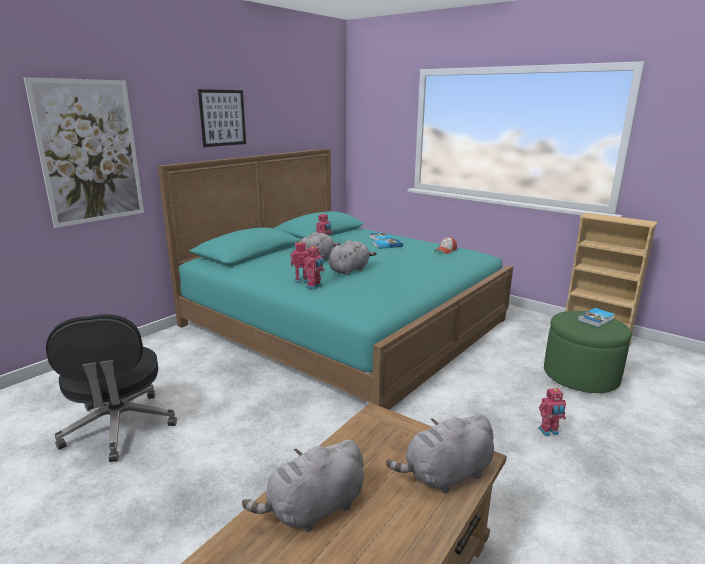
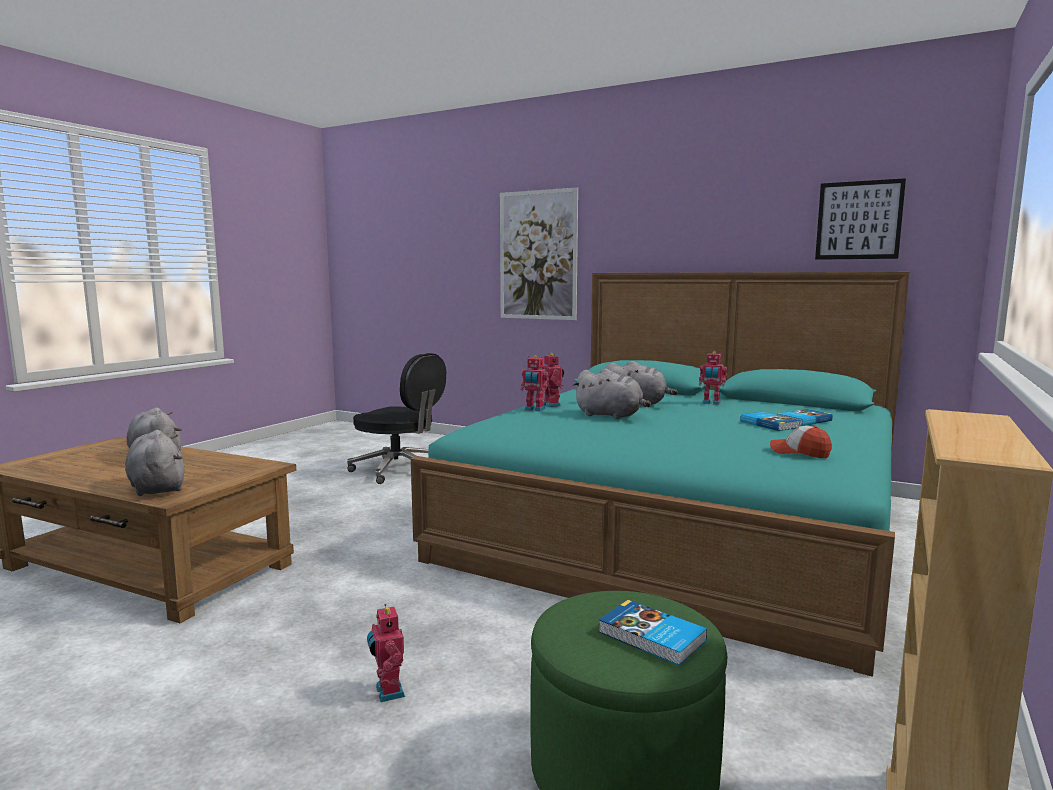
camera: 80 degrees right, 10 degrees down
(119, 428) = (399, 470): black office chair -> black office chair turned 120 degrees counterclockwise
(222, 118) = (690, 221): picture -> picture (858, 220)

